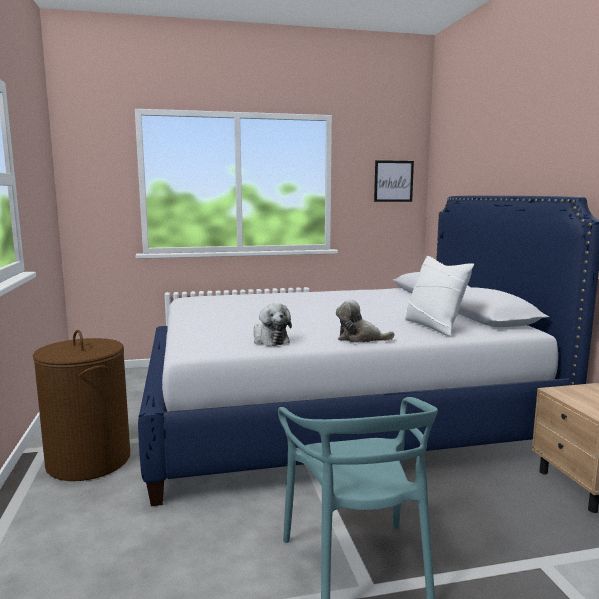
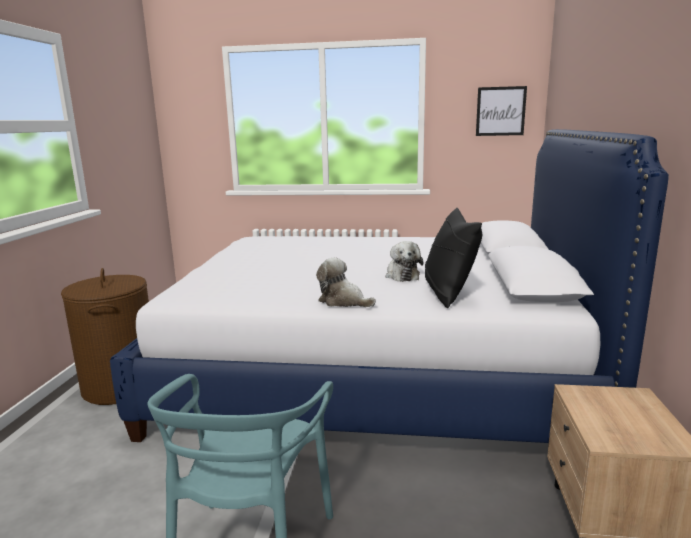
camera: 20 degrees right, 5 degrees up
(269, 340) = (251, 294): plush toy -> plush toy (401, 275)
(434, 326) = (448, 293): white pillow -> black pillow

